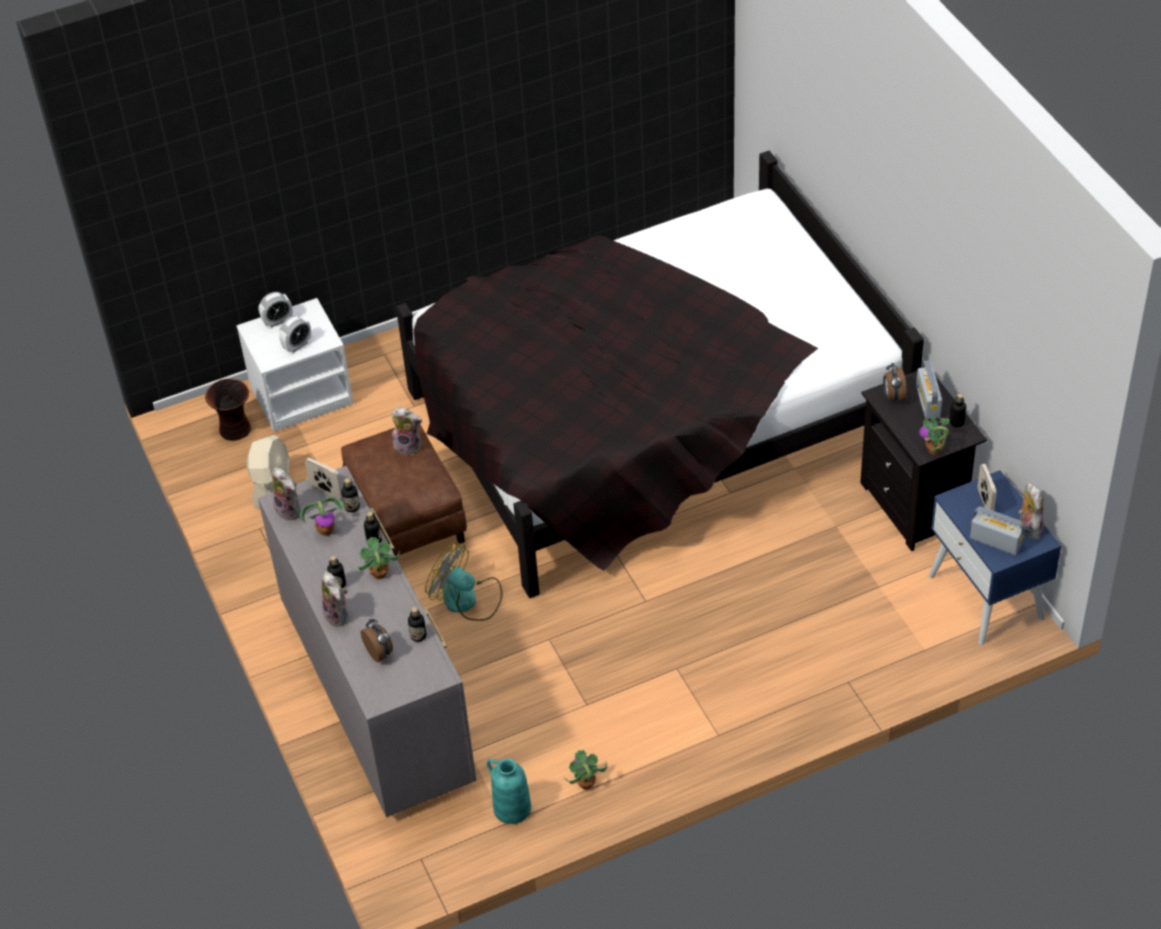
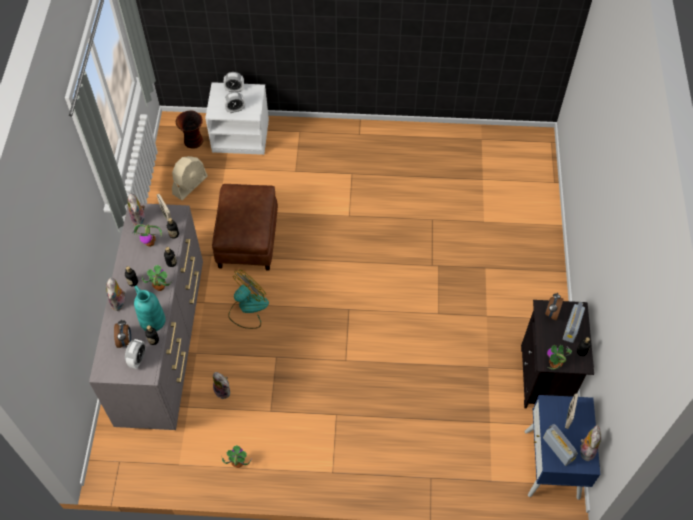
camera: 25 degrees right, 10 degrees up
(409, 445) = (258, 201): plush toy -> plush toy (223, 391)
(414, 665) = (138, 359): none -> alarm clock
(467, 600) = (248, 308): fan -> fan turned 75 degrees clockwise
(511, 808) = (187, 456): turquoise vase -> turquoise vase (152, 320)
(654, 421) = (423, 245): black bed -> none

